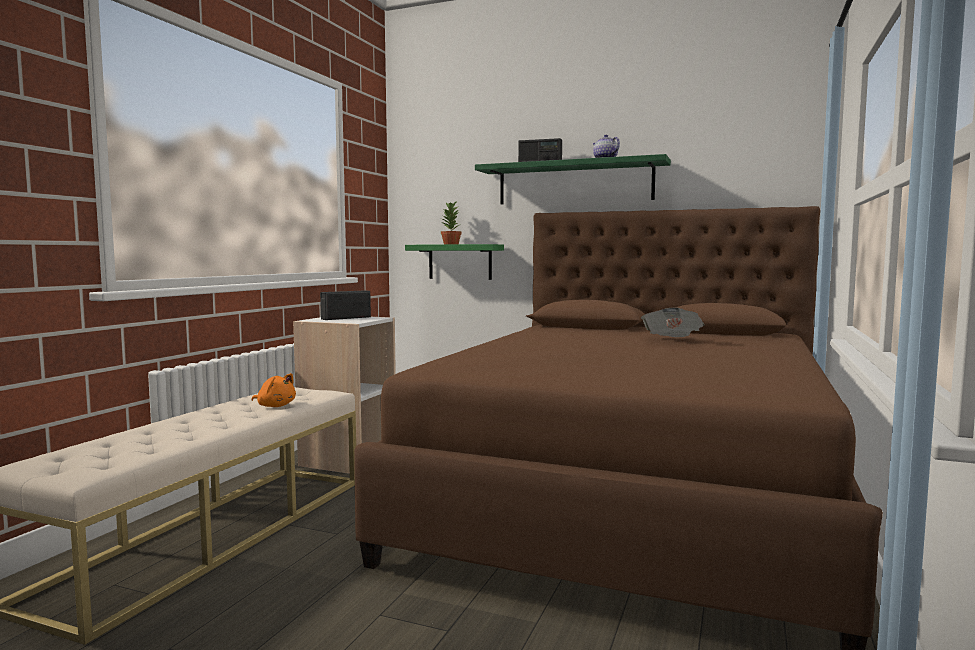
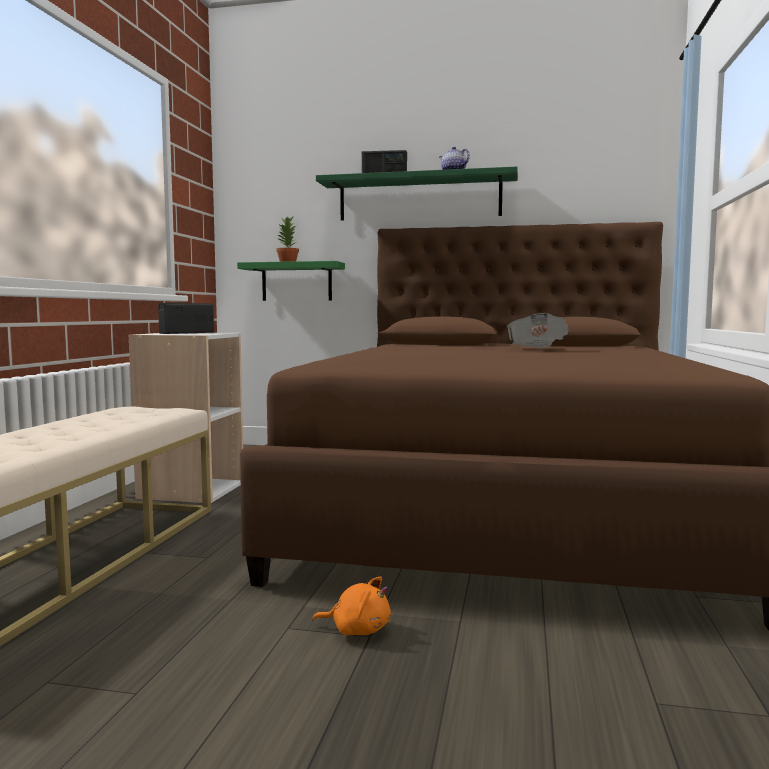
camera: 10 degrees left, 0 degrees up
(275, 406) = (124, 421): orange plush toy -> orange plush toy (357, 630)

